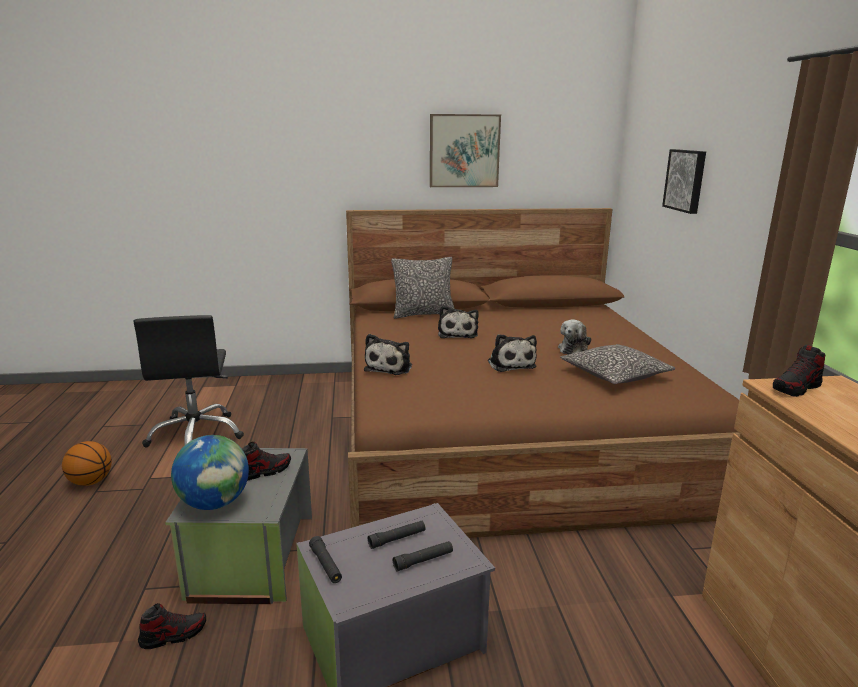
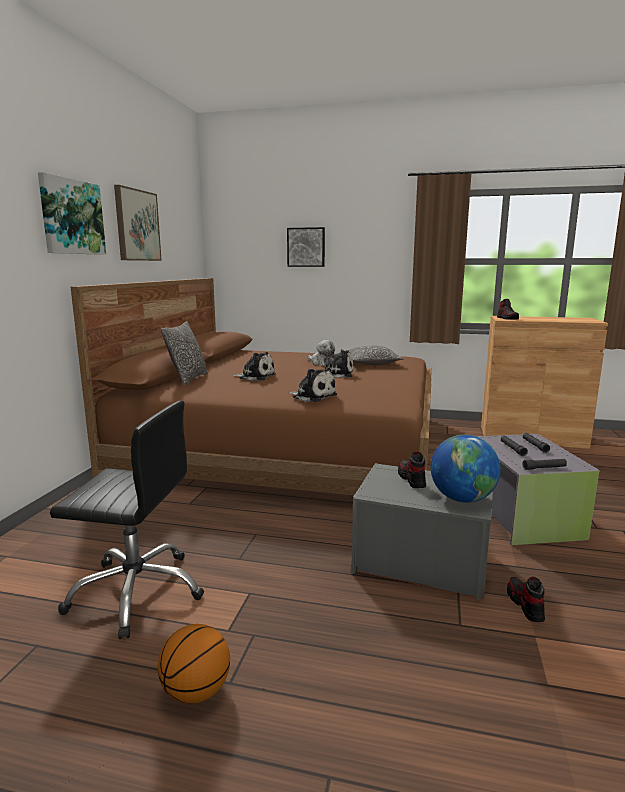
camera: 70 degrees left, 5 degrees down
(363, 150) = (72, 217): none -> picture

